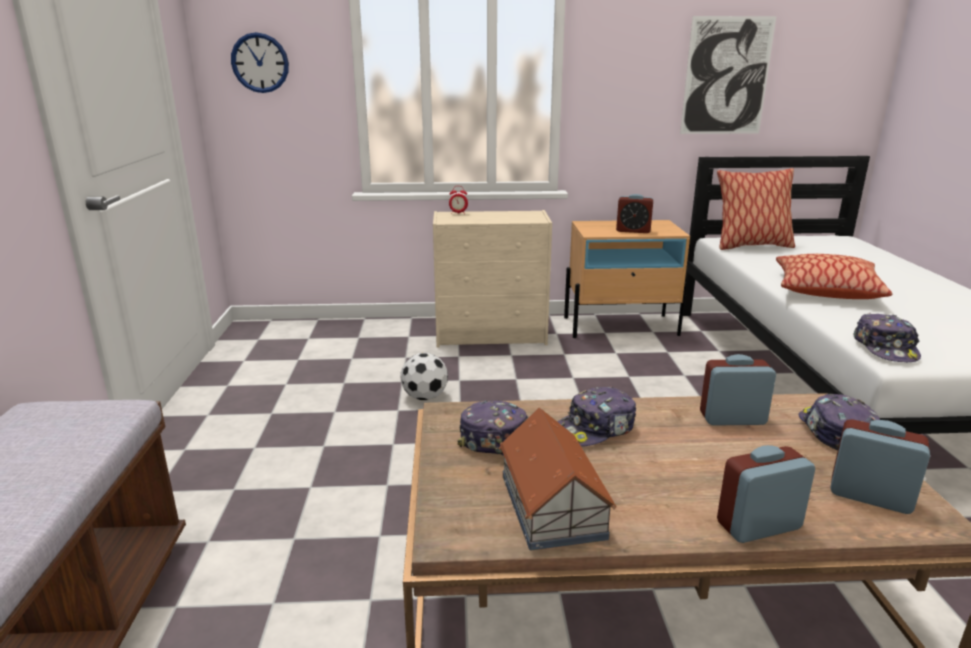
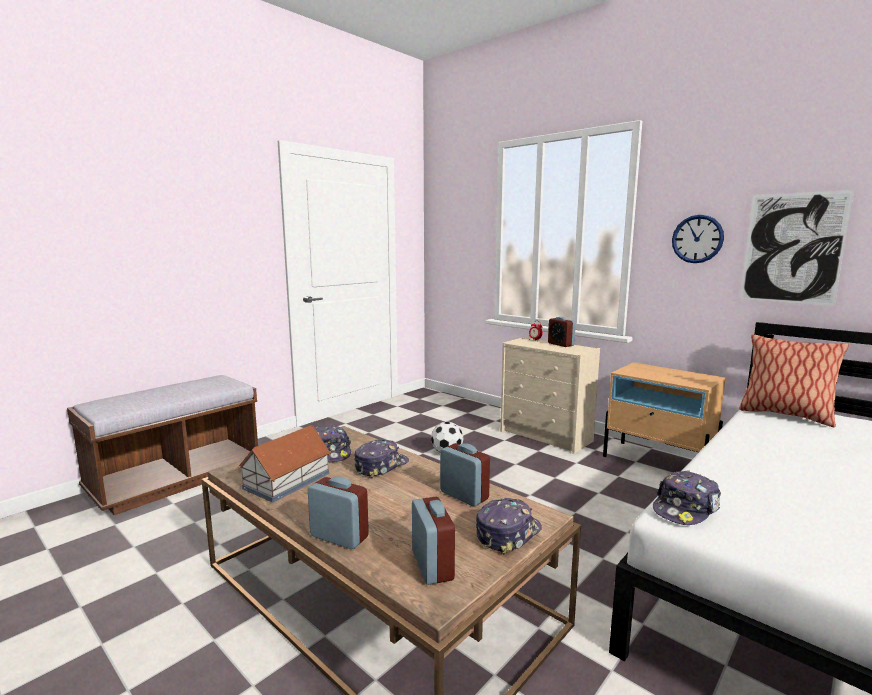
camera: 45 degrees right, 10 degrees down
(260, 63) = (451, 237): wall clock -> wall clock (697, 239)
(596, 429) = (381, 466): cap -> cap turned 120 degrees clockwise
(633, 231) = (664, 377): alarm clock -> alarm clock (560, 344)
(826, 290) = (764, 461): pillow -> none

